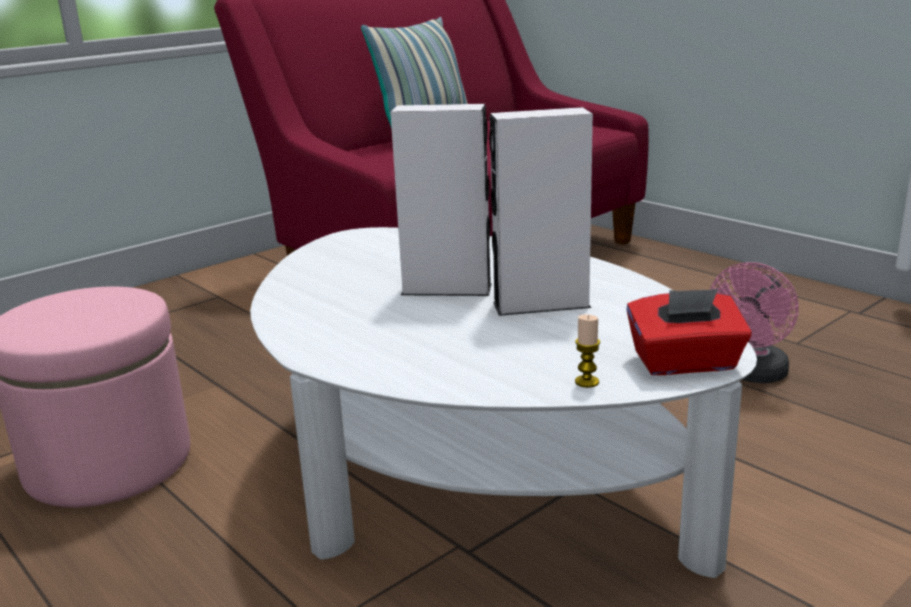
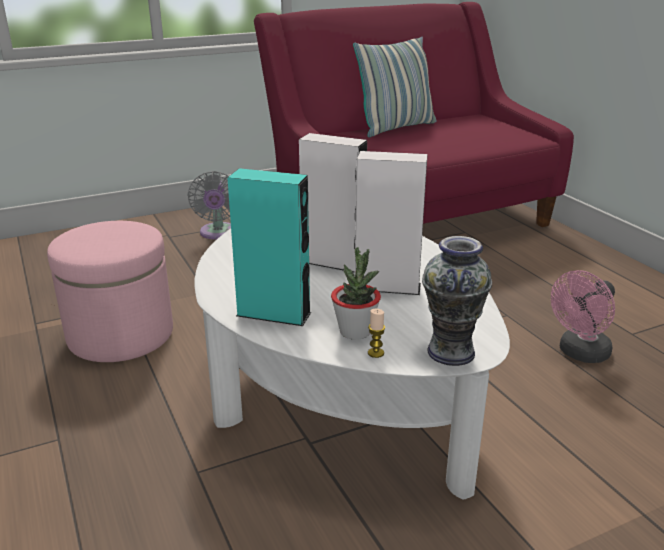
camera: 15 degrees right, 5 degrees up
(199, 310) = (218, 233): none -> grey fan
(408, 360) = (273, 314): none -> turquoise speaker
(539, 362) = (355, 332): none -> potted plant
(685, 363) = (451, 352): red tissue box -> vase

